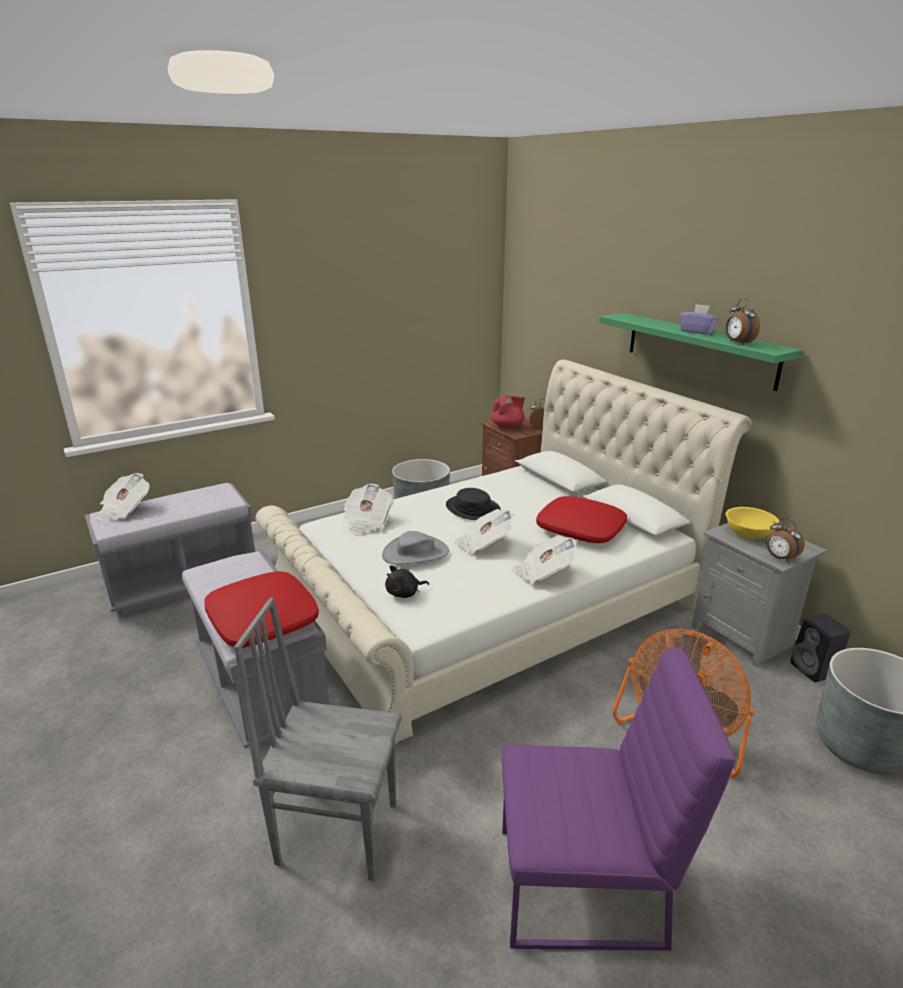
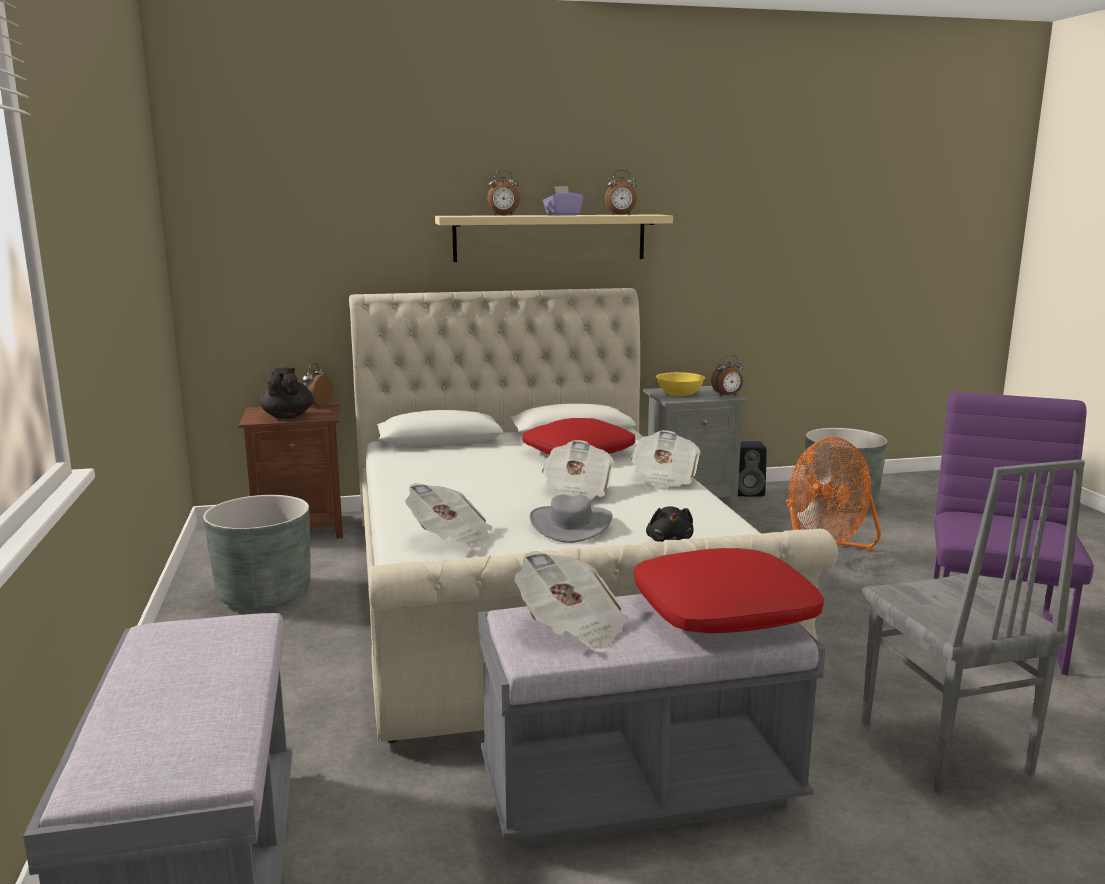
camera: 70 degrees left, 10 degrees down
(124, 510) = (127, 746): newspaper -> newspaper (572, 628)
(337, 831) = (942, 749): grey chair -> grey chair turned 45 degrees counterclockwise
(472, 509) = (476, 483): black hat -> none
(508, 426) = (287, 416): red teapot -> black teapot
(654, 322) = (503, 215): none -> alarm clock
(699, 349) = (550, 237): green shelf -> beige shelf

